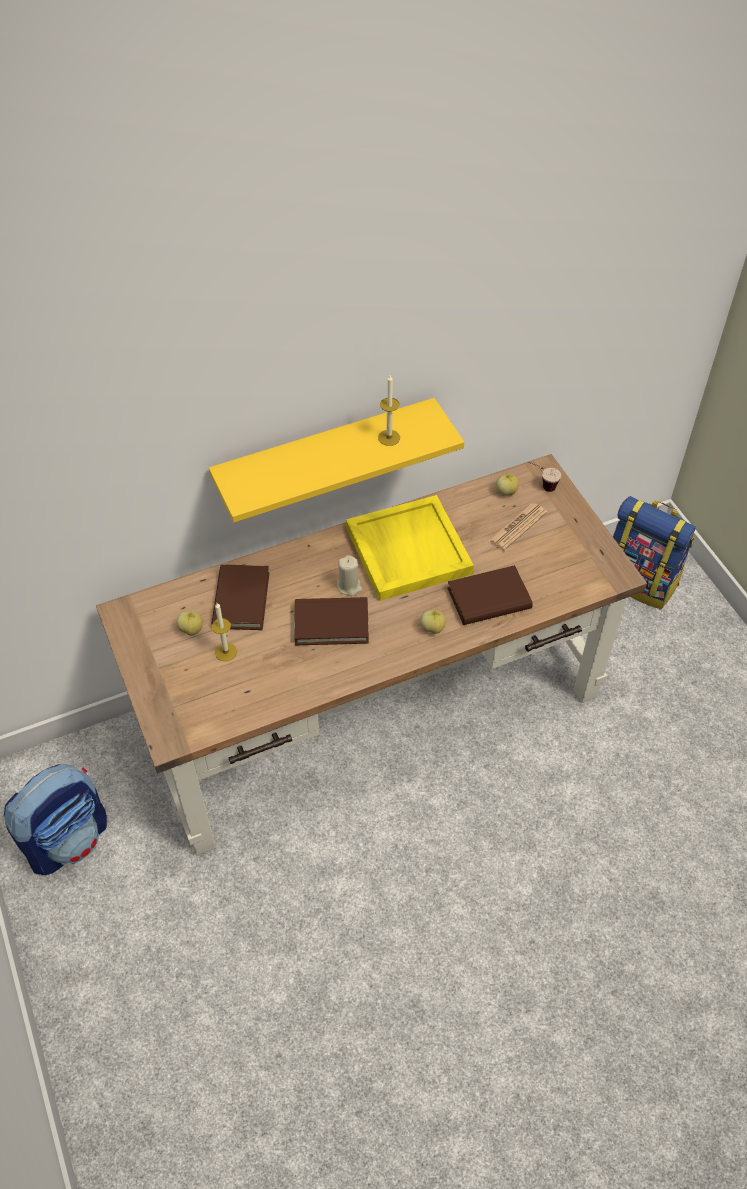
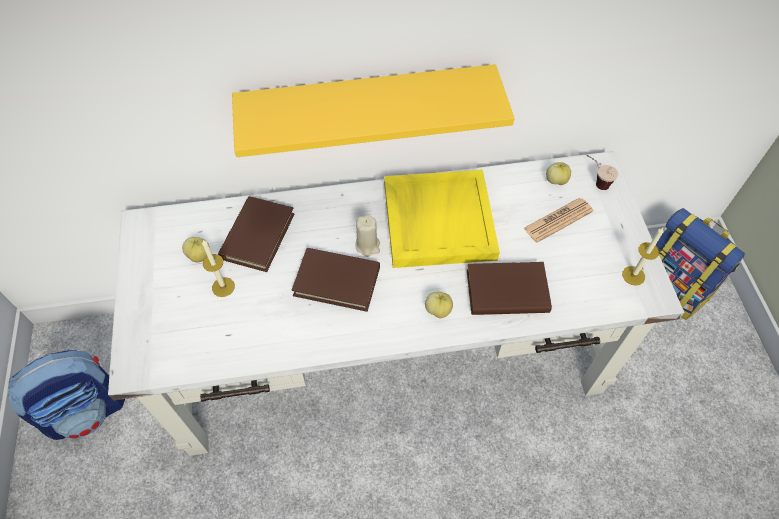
camera: 15 degrees right, 5 degrees up
(374, 706) = (391, 351): brown desk -> white desk
(389, 437) = (432, 98): candle -> candle (633, 275)

